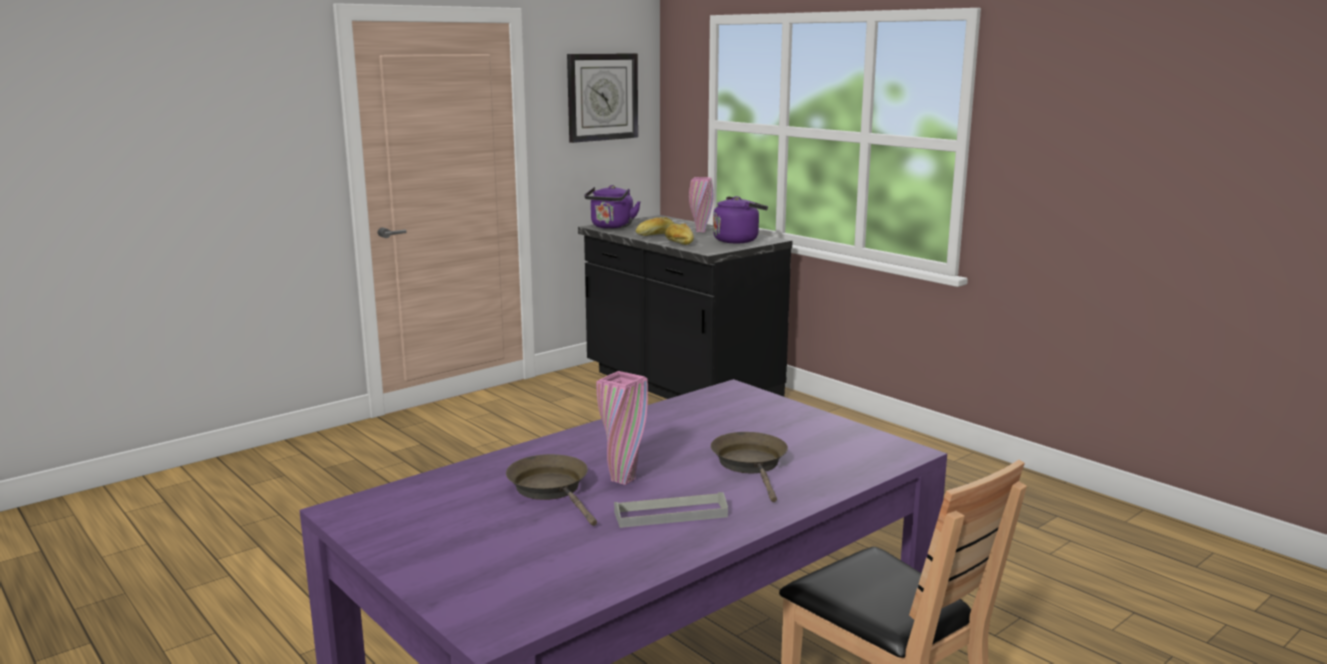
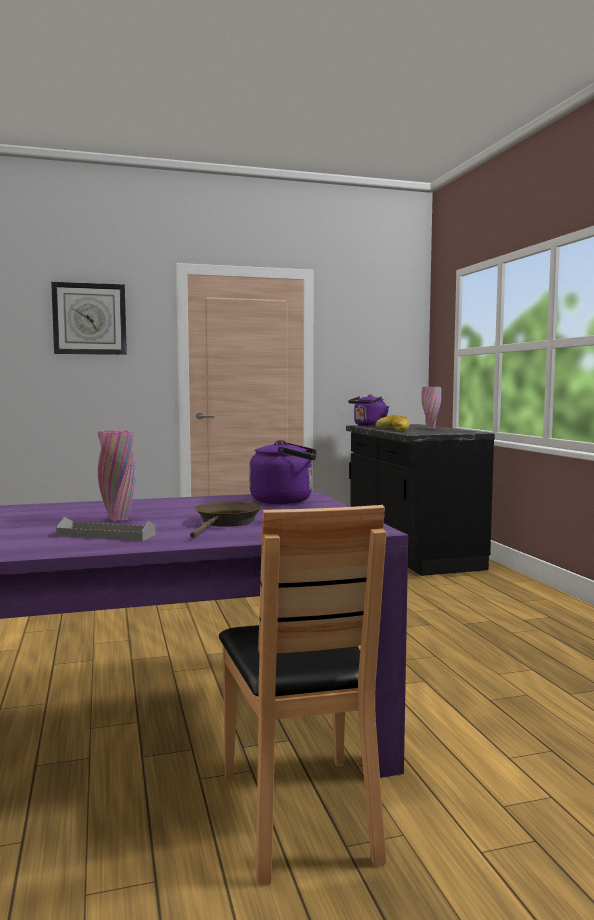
camera: 25 degrees right, 10 degrees down
(552, 489) = (61, 518): brown frying pan -> none
(602, 97) = (377, 335): wall clock -> wall clock (89, 319)
(738, 240) = (449, 431): purple kettle -> purple kettle (285, 501)

